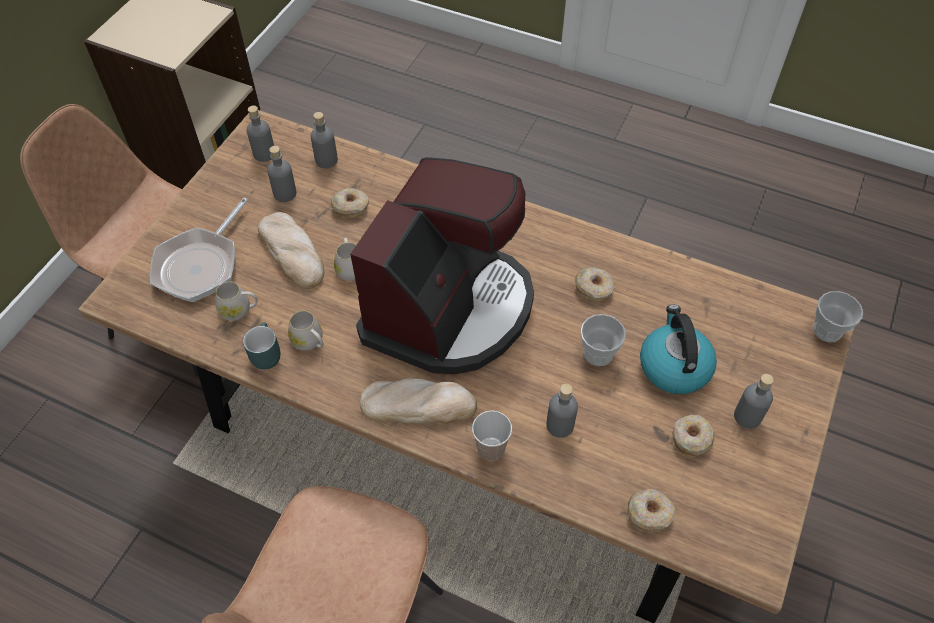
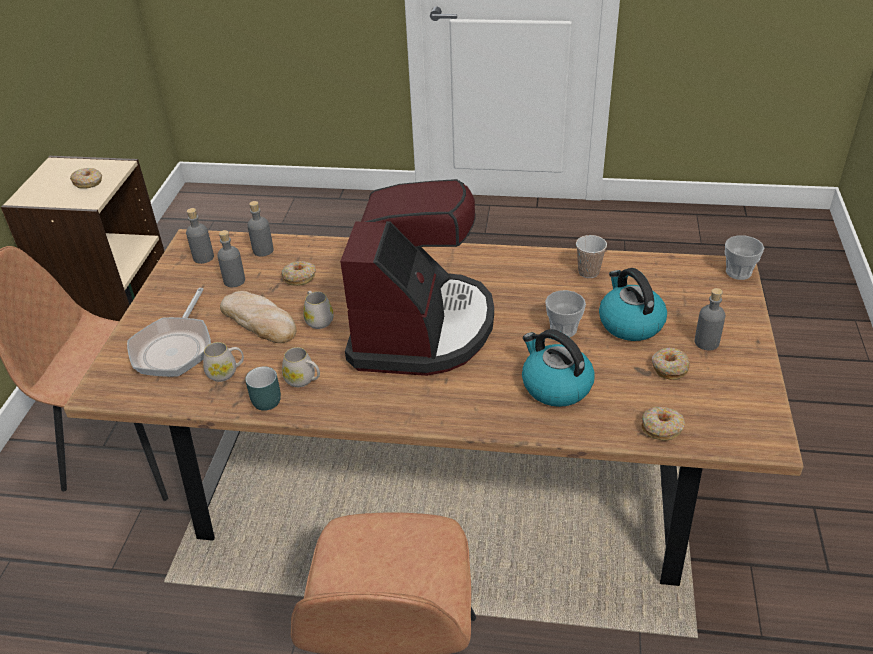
camera: 15 degrees left, 15 degrees down
(418, 405) = (424, 401): bread -> none
(491, 449) = (503, 417): cup -> cup (588, 272)
(559, 425) = (555, 386): grey bottle -> kettle
(594, 288) = (538, 287): donut -> donut (88, 182)

